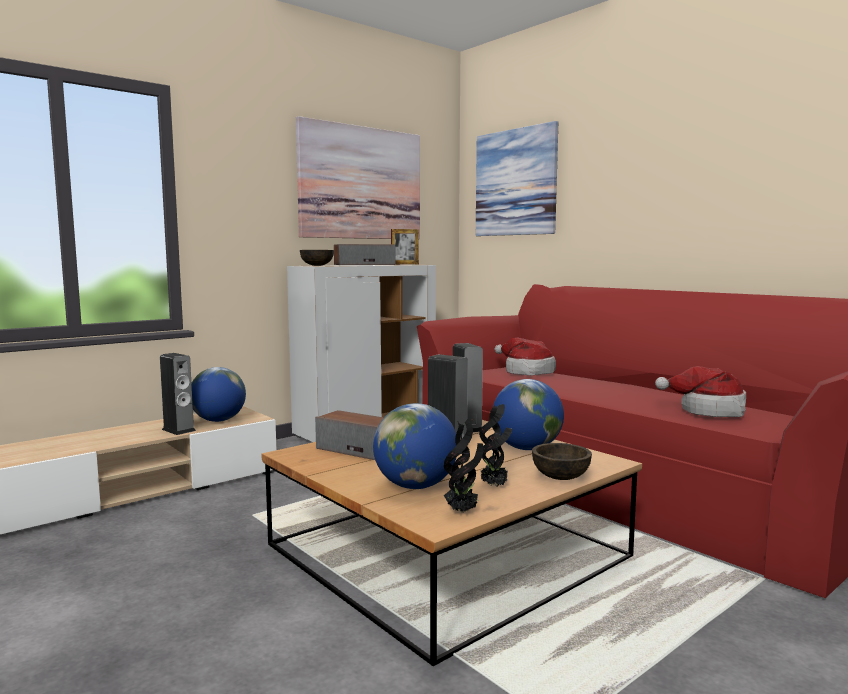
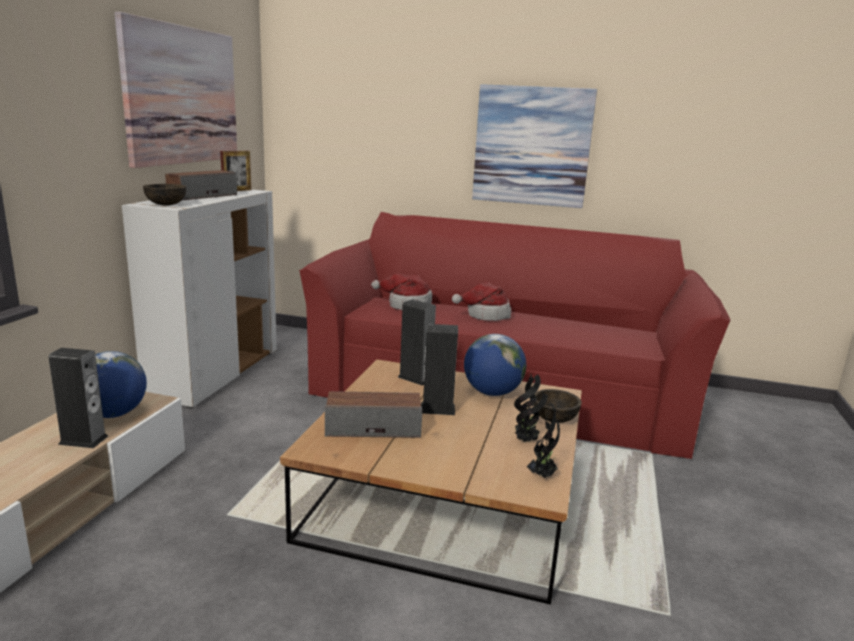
camera: 35 degrees left, 10 degrees up
(415, 486) = (473, 459): globe -> none
(515, 182) = (339, 101): picture -> picture (532, 146)
(708, 410) = (594, 335): hat -> hat (485, 314)

